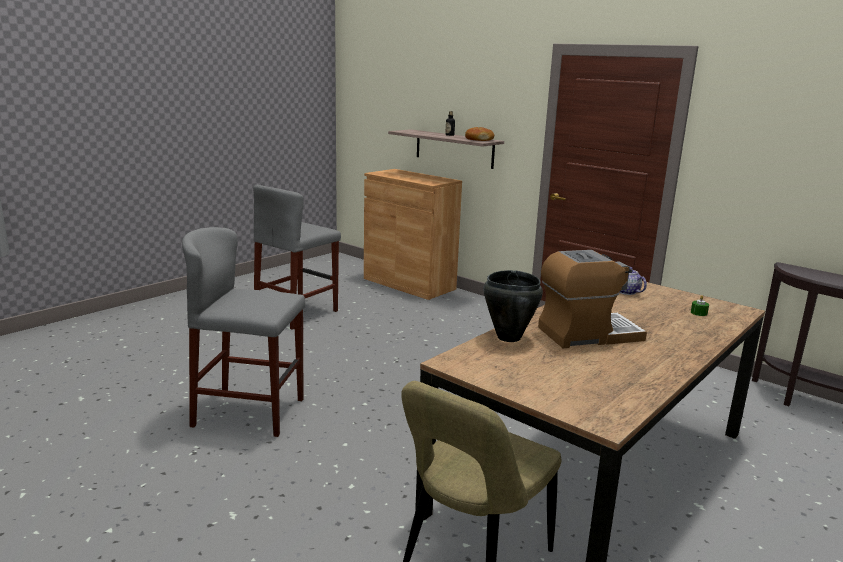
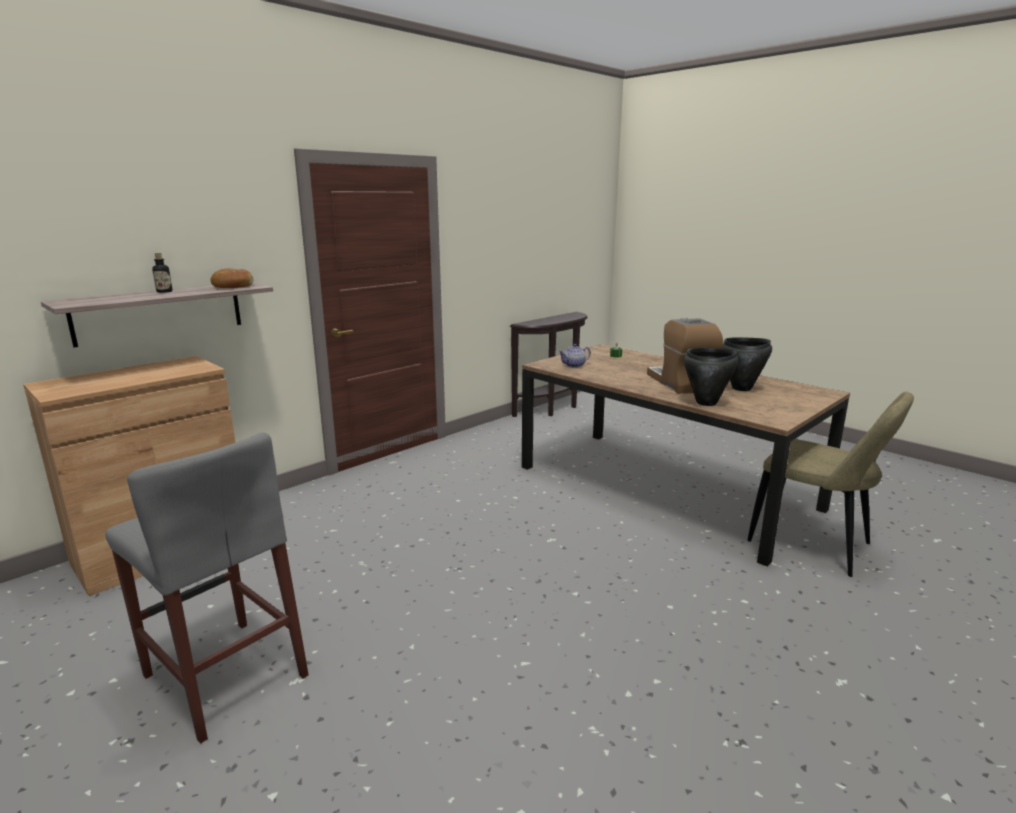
camera: 85 degrees left, 0 degrees up
(249, 412) = (617, 696): grey stool -> none
(585, 365) = (742, 388): none -> black cooking pot

